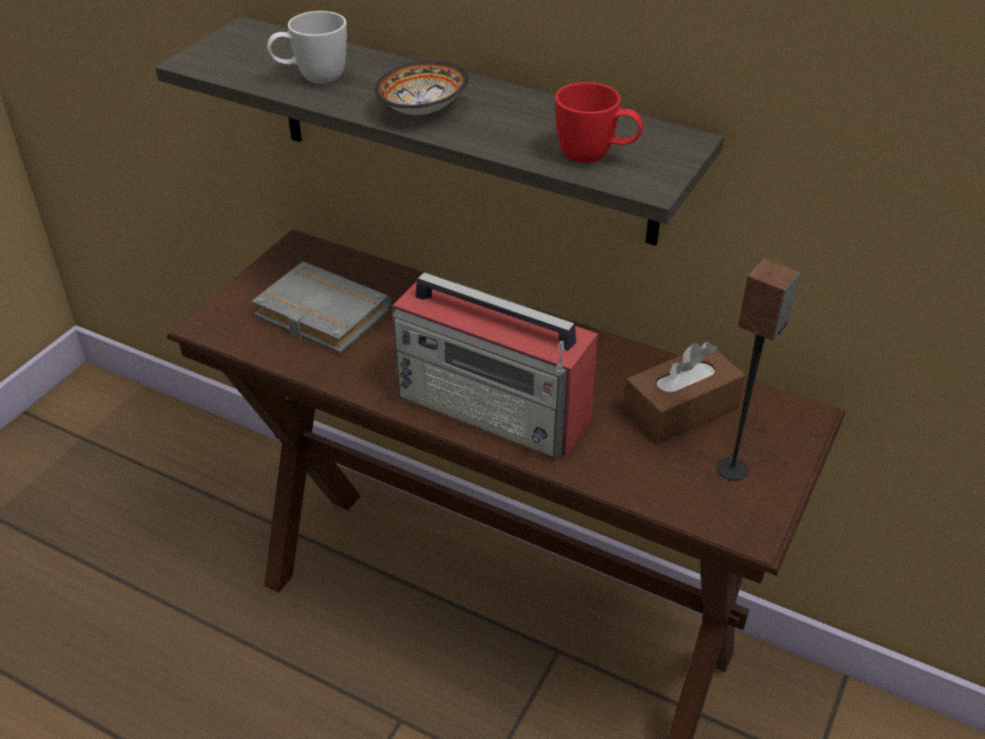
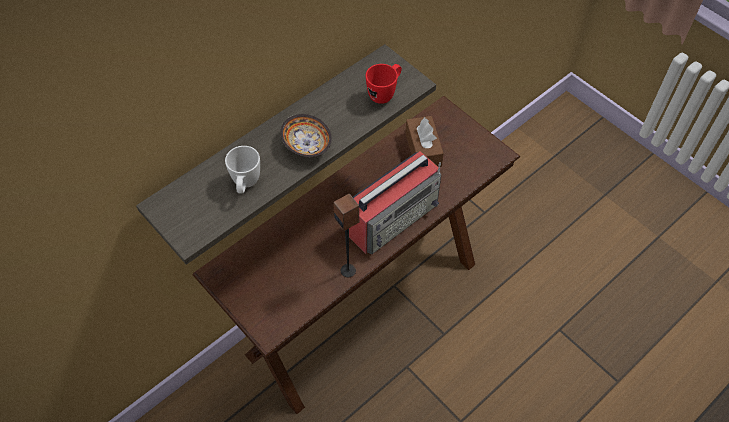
camera: 70 degrees left, 15 degrees up
(318, 315) = (287, 276): grey book -> none
(733, 469) = (465, 146): speaker -> speaker (348, 270)

